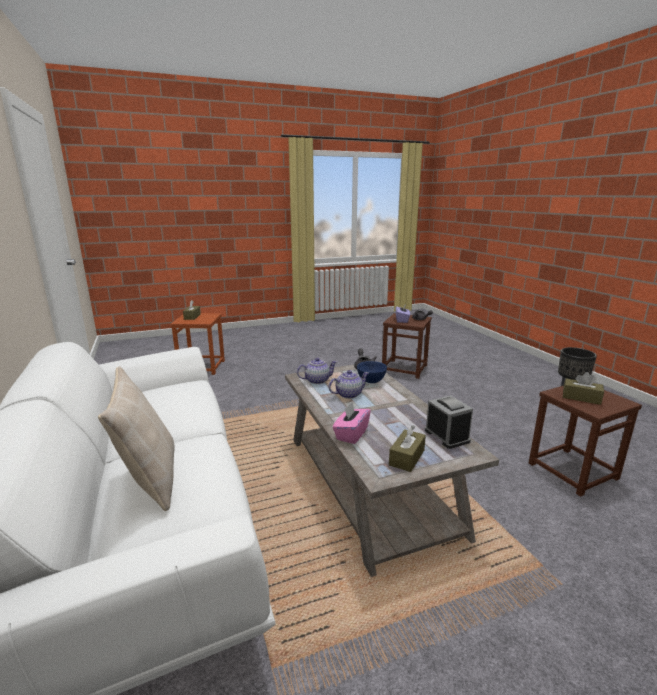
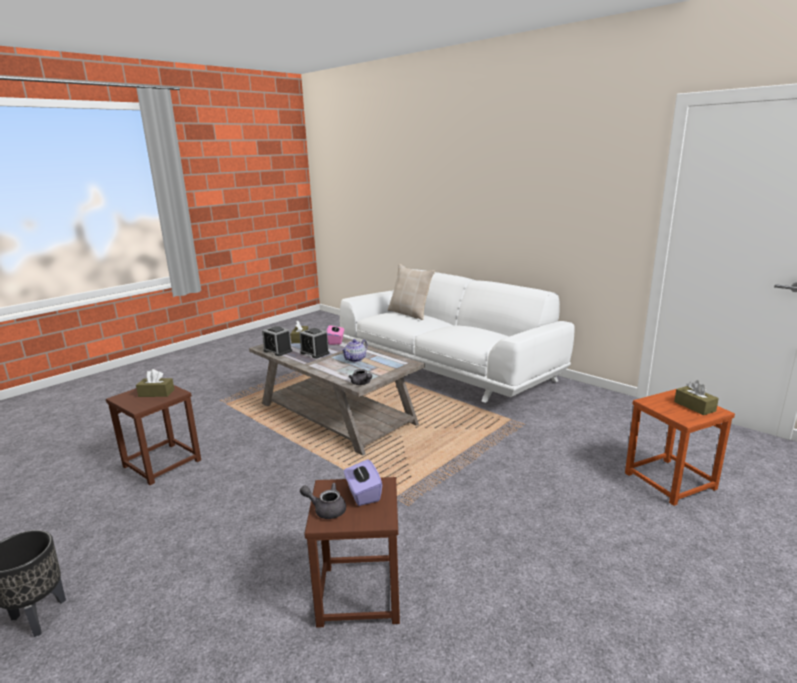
camera: 155 degrees right, 0 degrees up
(317, 380) = (391, 363): teapot -> none
(371, 381) = (345, 372): blue bowl -> none
(393, 417) = (315, 353): none -> alarm clock

